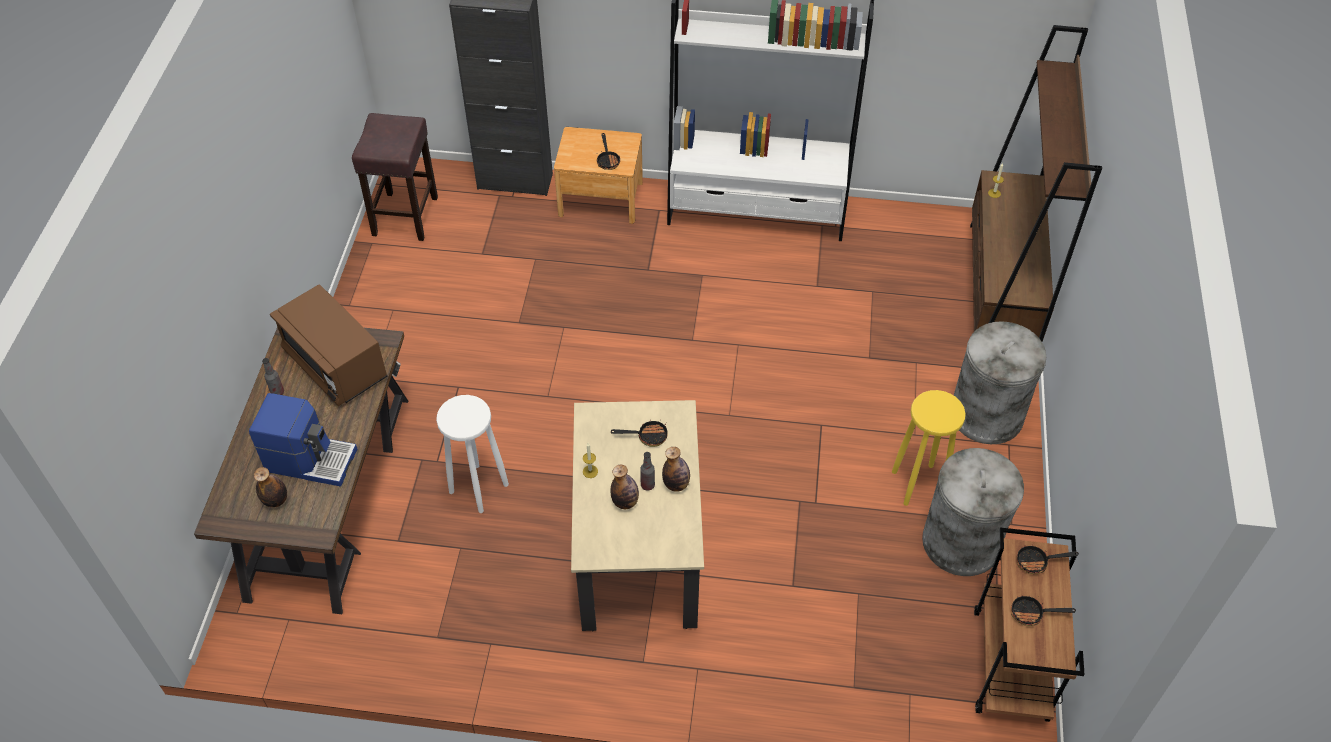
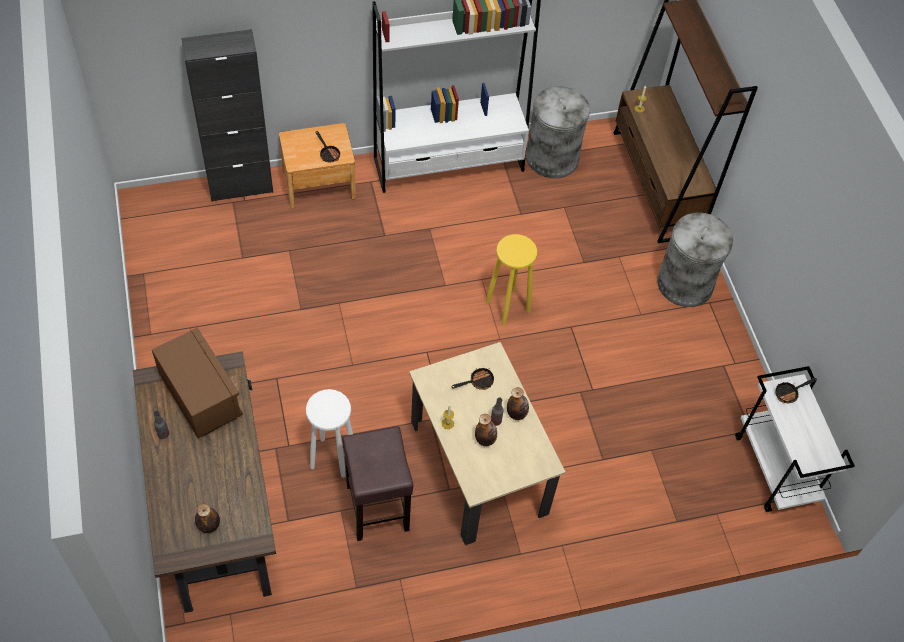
camera: 25 degrees left, 5 degrees up
(311, 459) = (220, 482): coffee machine -> none
(335, 365) = (200, 396): brown microwave -> brown microwave turned 150 degrees counterclockwise
(405, 215) = (160, 241): brown stool -> brown stool (377, 506)
(918, 483) = (659, 352): yellow stool -> yellow stool (507, 306)
(961, 542) = (706, 388): grey trash can -> grey trash can (552, 158)
(1011, 665) = (775, 469): brown cart -> white cart
(1032, 614) = (801, 432): frying pan -> none

